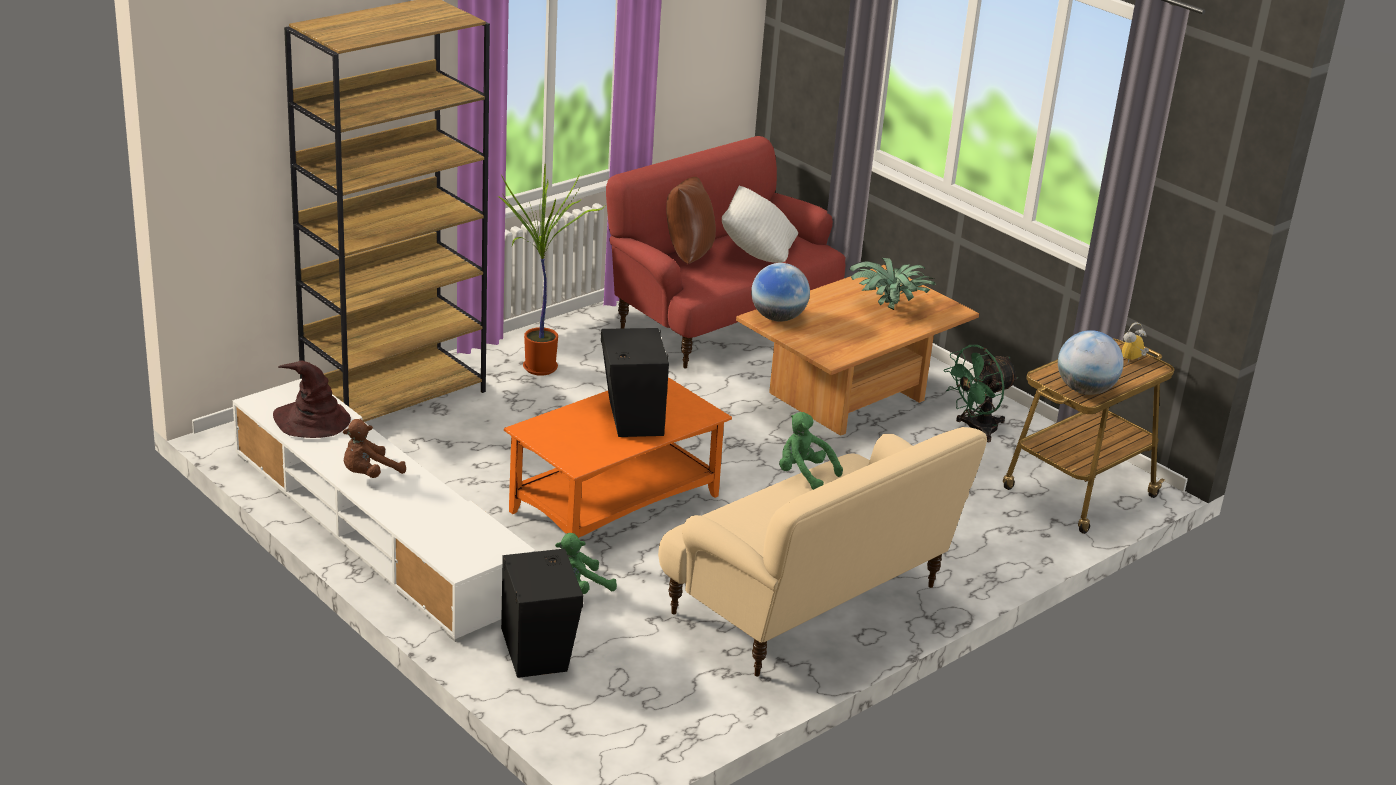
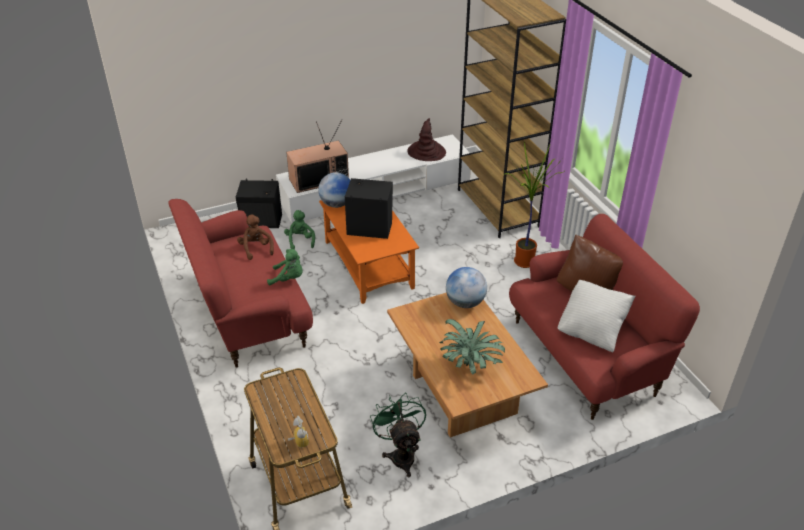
camera: 110 degrees right, 10 degrees up
(369, 474) = (372, 162): brown plush toy -> brown plush toy (256, 248)
(455, 525) = (319, 179): none -> television
(804, 474) = (288, 279): green plush toy -> green plush toy turned 45 degrees clockwise
(809, 603) = (248, 314): beige sofa -> red sofa
(1085, 390) = (268, 393): globe -> globe (336, 204)

